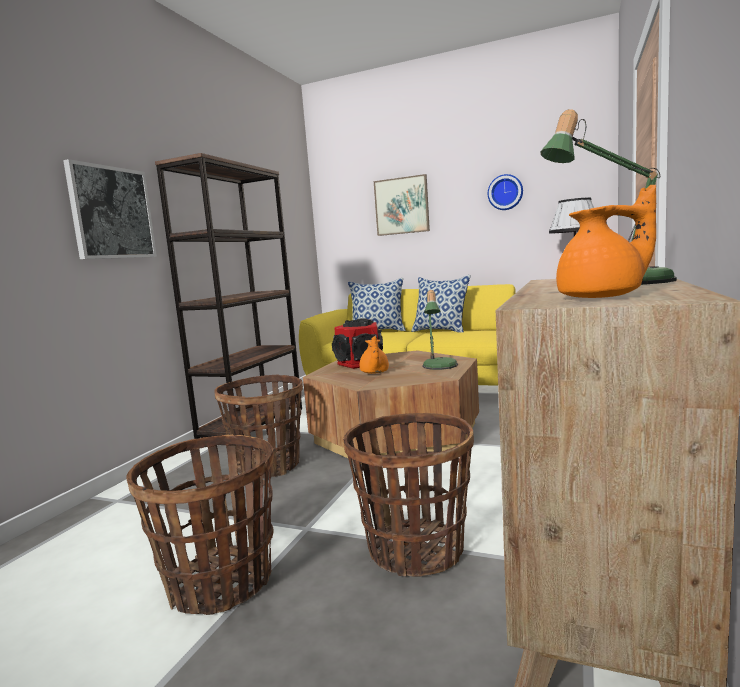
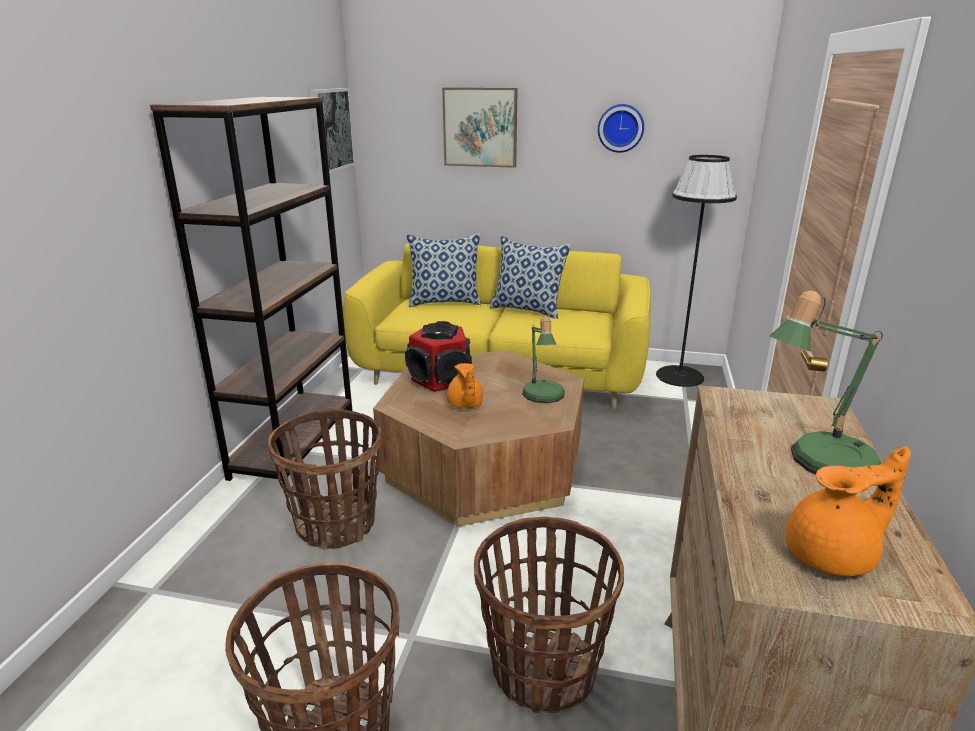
camera: 10 degrees left, 15 degrees up
(111, 213) = (99, 202): picture -> picture (332, 130)

